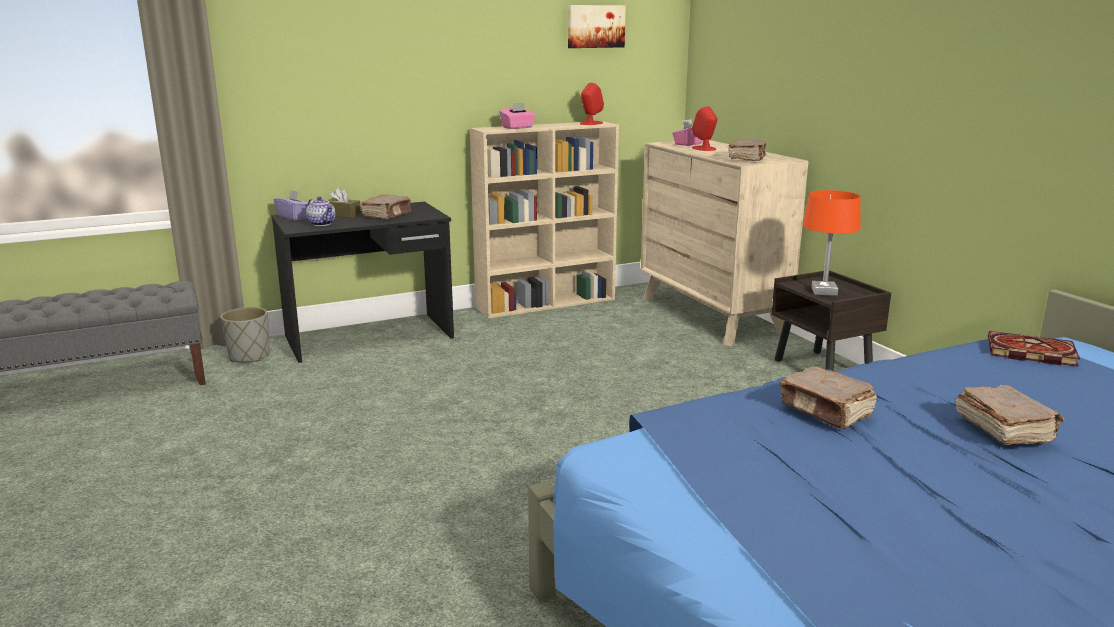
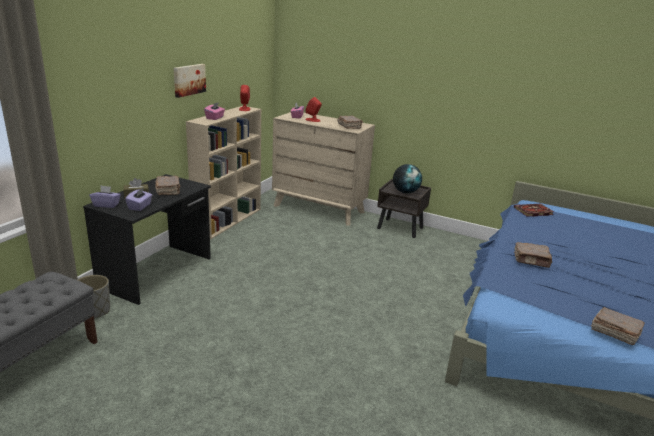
camera: 40 degrees left, 5 degrees up
(322, 224) = (140, 206): teapot -> purple tissue box
(595, 26) = (238, 48): picture -> picture (188, 80)
(824, 291) = (405, 192): orange table lamp -> globe
(1003, 429) = (581, 251): brown book -> brown book (614, 332)

